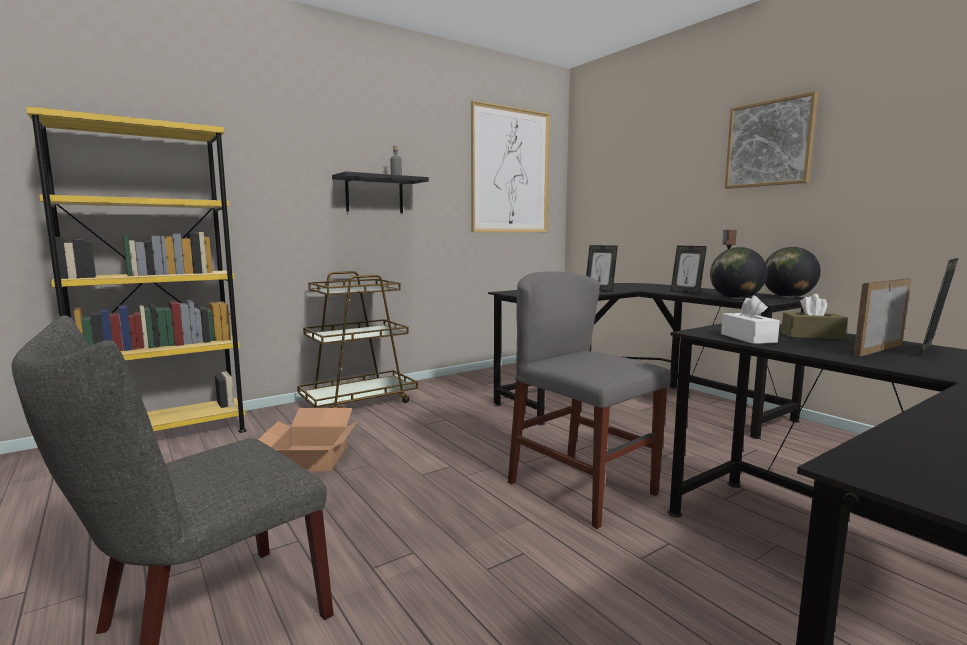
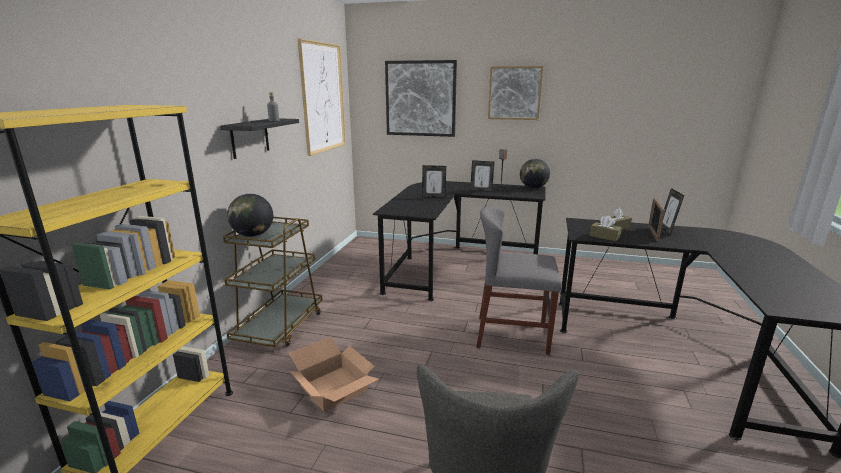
camera: 40 degrees left, 10 degrees up
(640, 170) = (420, 98): none -> picture
(735, 298) = (517, 194): globe -> globe (253, 235)
(748, 338) = (604, 236): white tissue box -> brown tissue box

